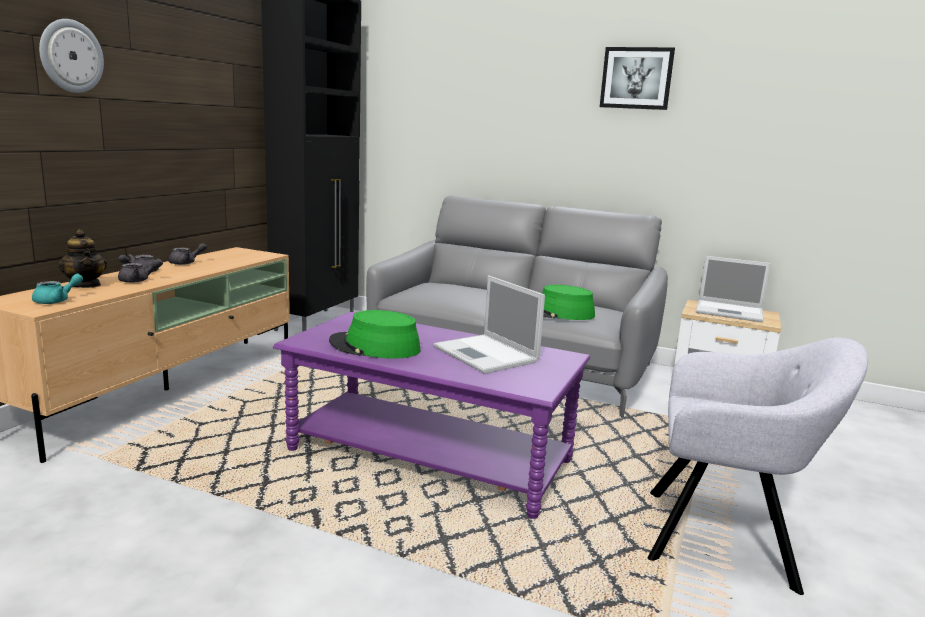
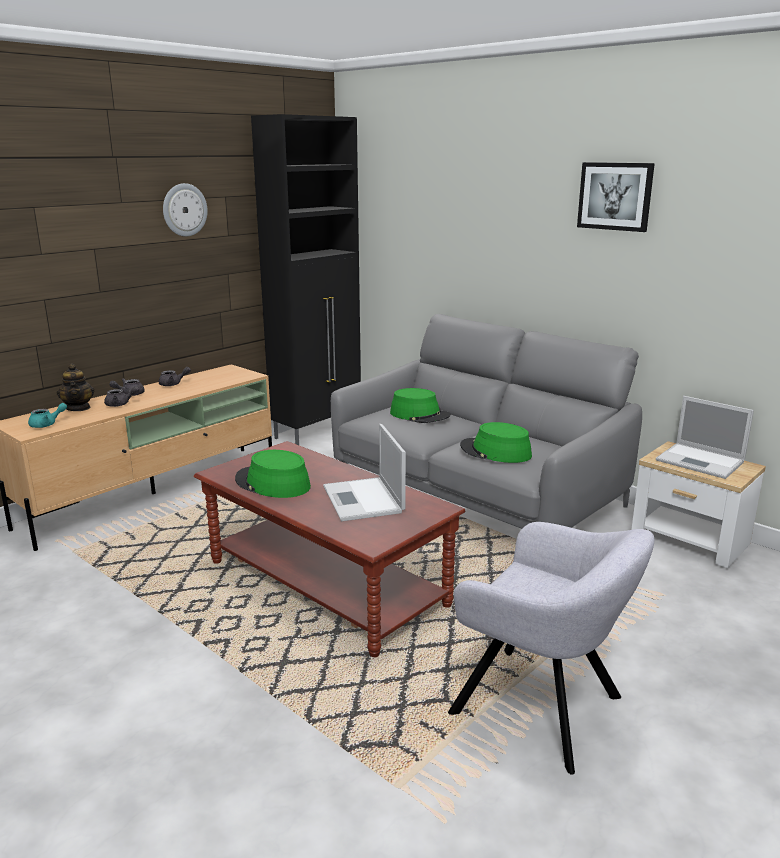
camera: 20 degrees right, 5 degrees up
(71, 56) = (66, 219): wall clock -> wall clock (184, 210)
(430, 456) = (326, 583): purple coffee table -> brown coffee table
(457, 288) = (420, 415): none -> green hat

